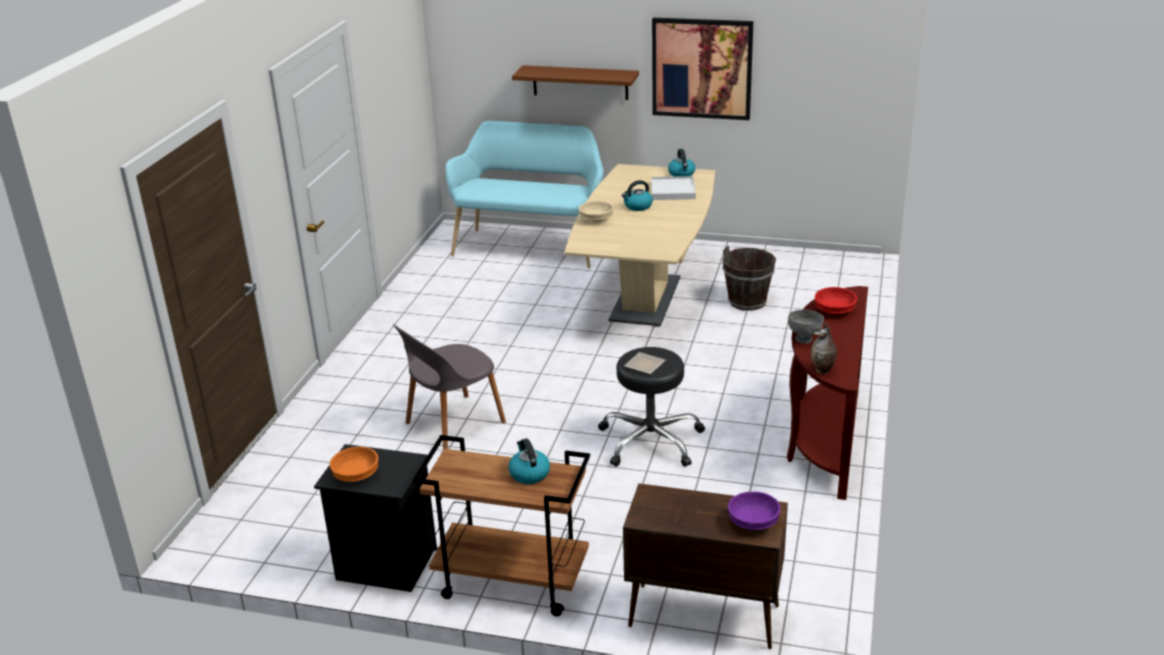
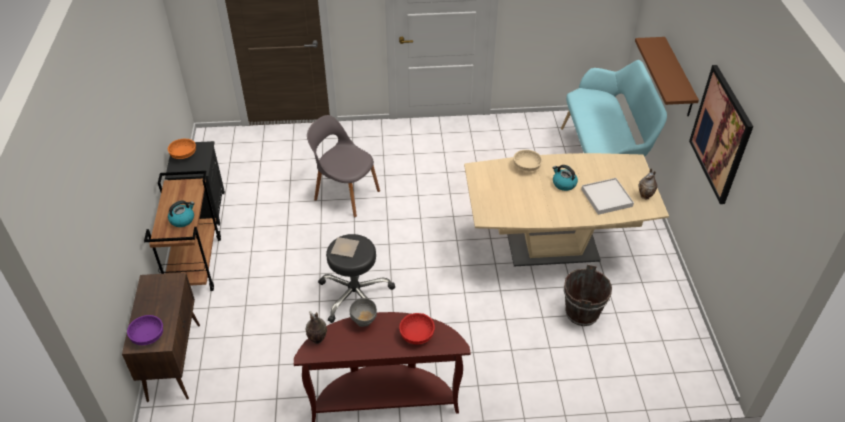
camera: 70 degrees right, 15 degrees up
(682, 174) = (645, 196): kettle -> vase

